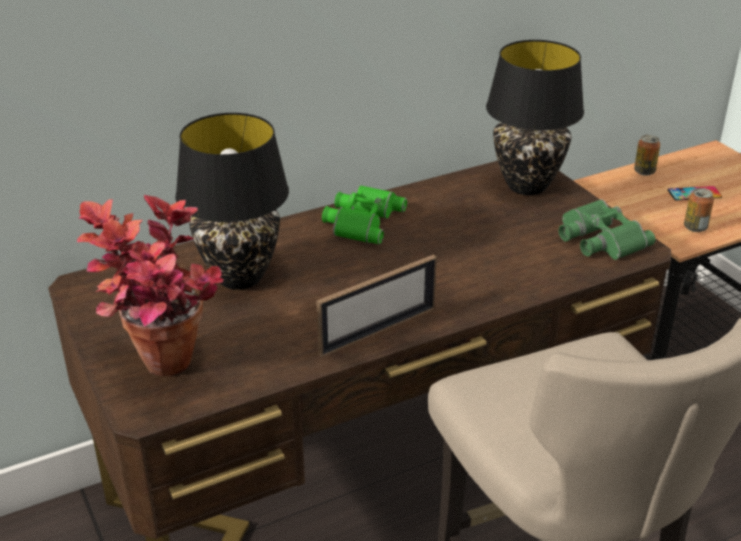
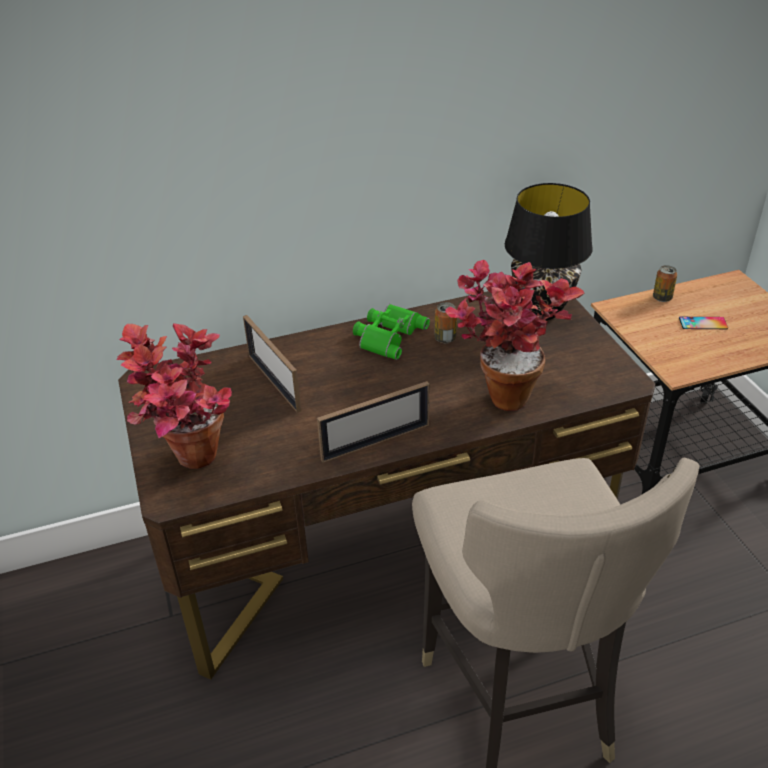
camera: 10 degrees right, 5 degrees up
(241, 277) = (274, 382): black table lamp -> picture frame
(506, 268) = (501, 391): none -> potted plant
(598, 238) = (592, 368): green binoculars -> none
(695, 227) = (694, 357): can -> can (445, 338)

